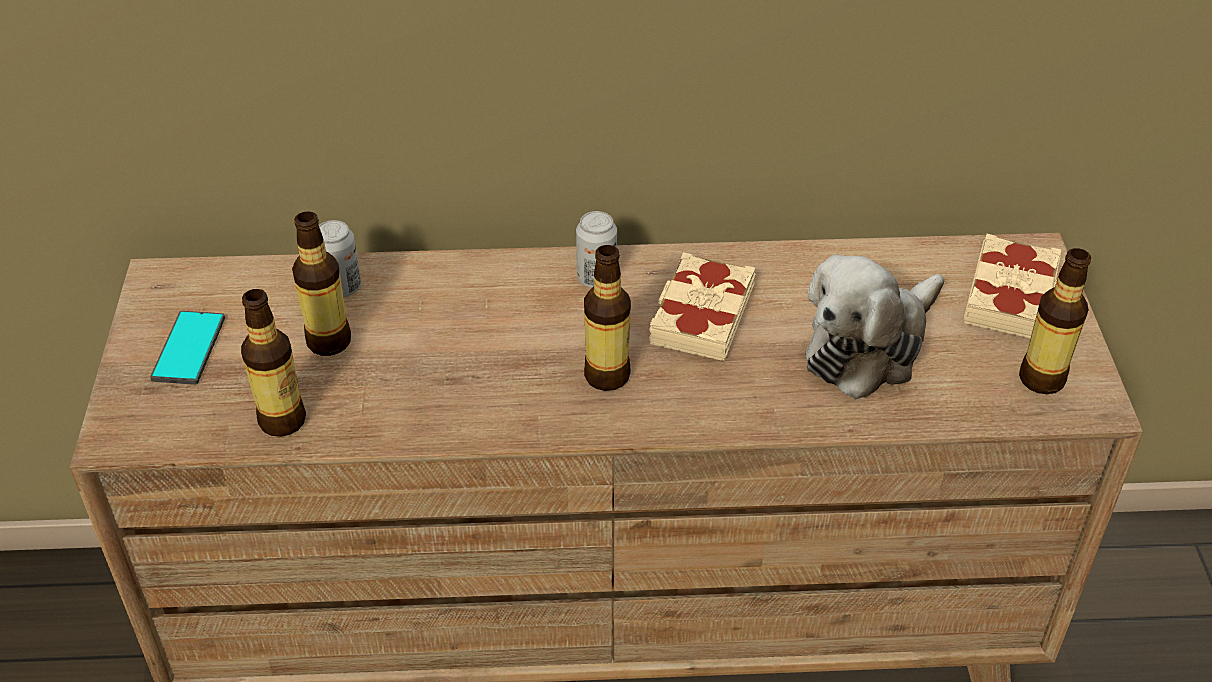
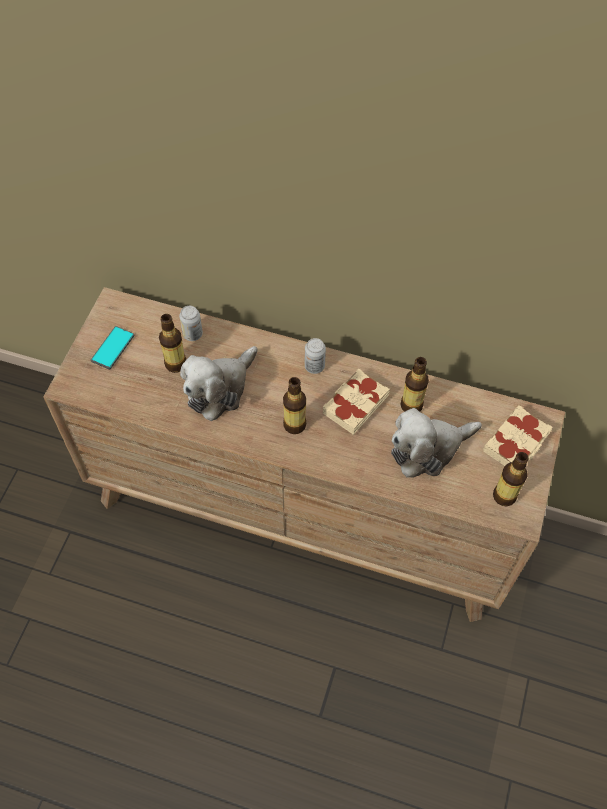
camera: 20 degrees right, 15 degrees up
(282, 420) = (140, 402): bottle -> bottle (411, 405)
(435, 358) = (220, 389): none -> plush toy

